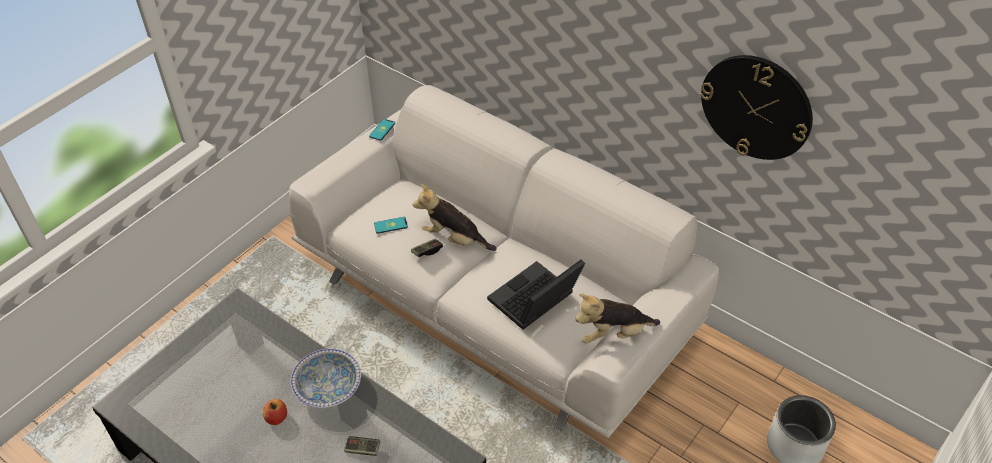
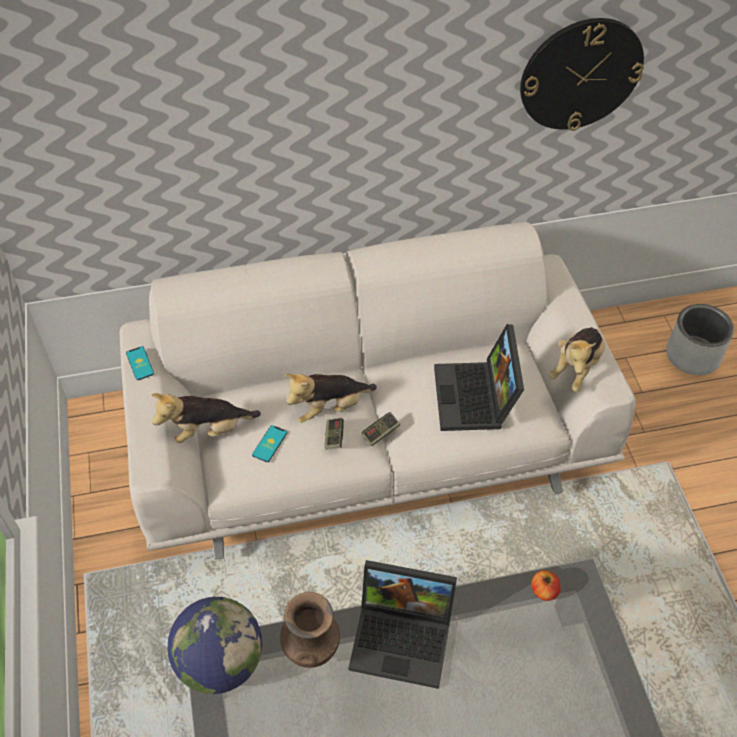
camera: 50 degrees left, 5 degrees up
(236, 311) = (220, 662): none -> globe
(277, 418) = (401, 709): apple -> apple (544, 591)
(279, 348) = (311, 650): none -> brown vase
(328, 388) = (404, 637): bowl -> laptop
(362, 449) = (505, 654): game controller -> game controller (381, 433)
(373, 194) = (207, 431): none -> plush toy

